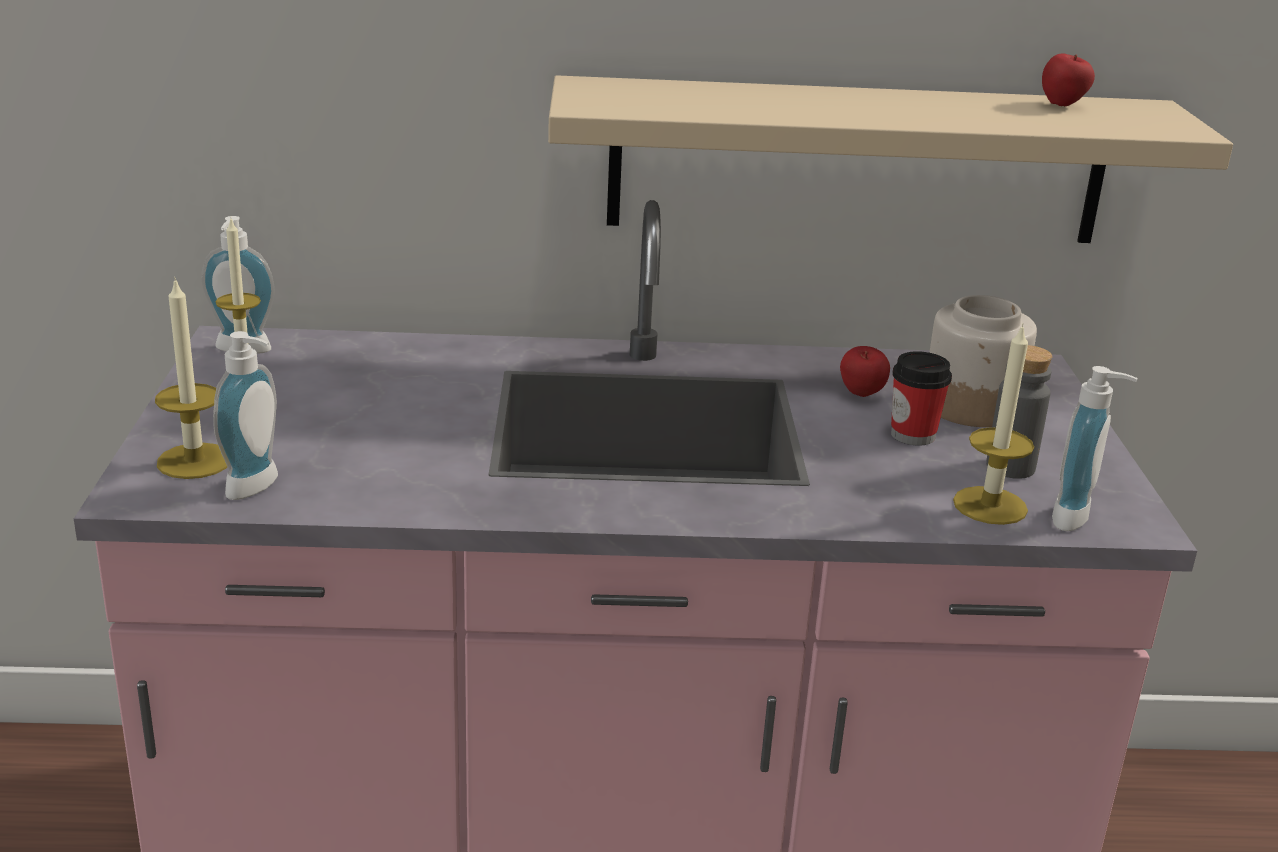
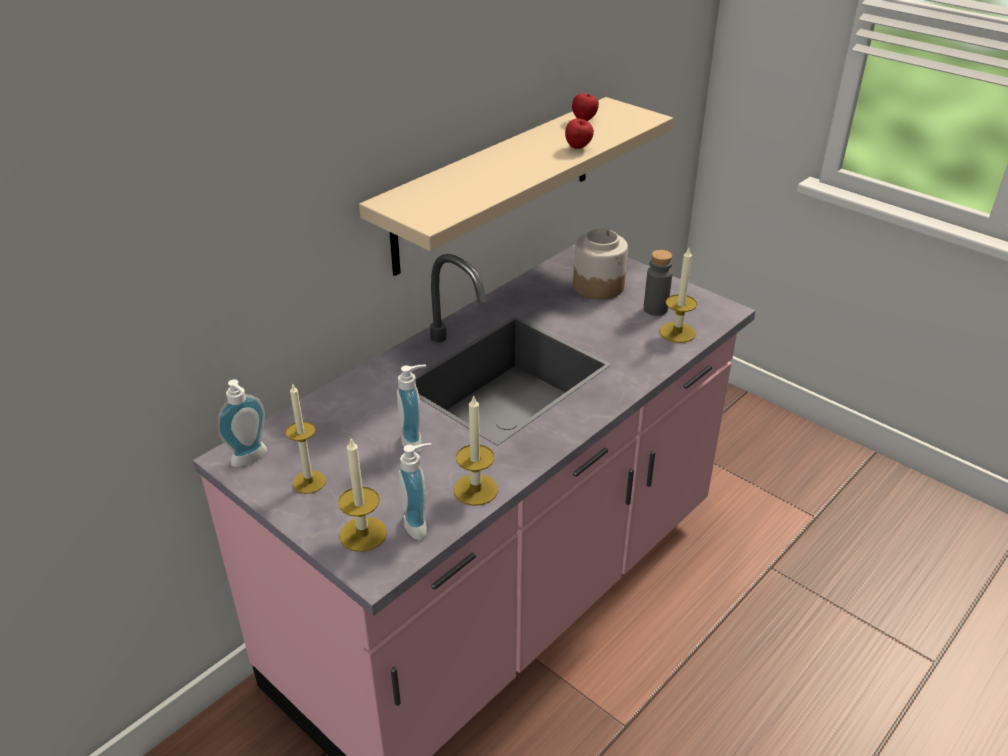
camera: 45 degrees left, 10 degrees up
(376, 496) = (475, 489): none -> candle
(861, 395) = (555, 305): apple -> apple (578, 148)
(913, 435) = (603, 315): cup -> none
(1078, 519) = (708, 320): soap dispenser -> soap dispenser (416, 441)

